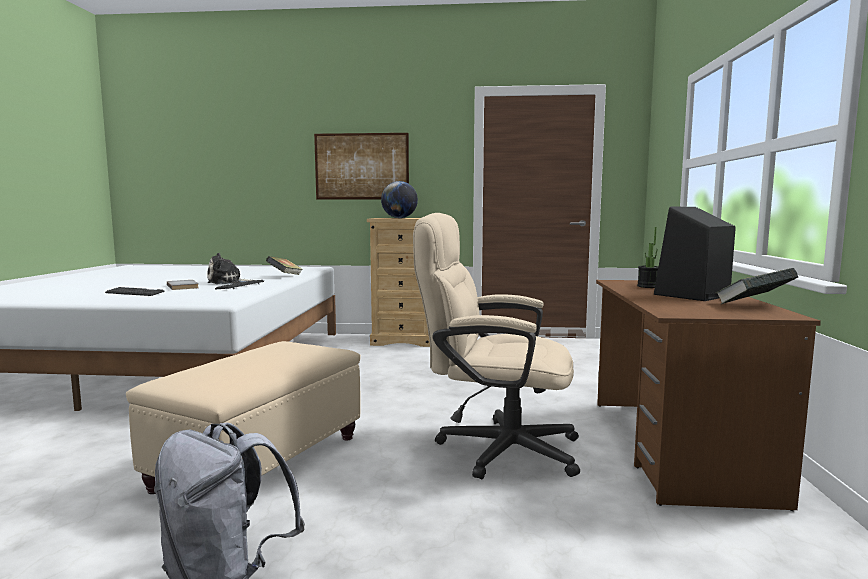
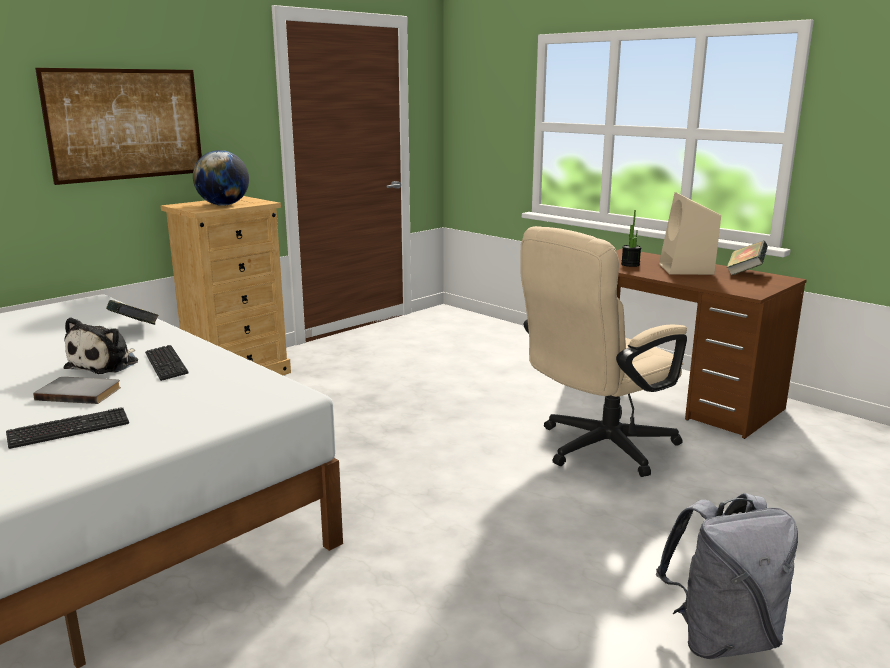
camera: 50 degrees left, 10 degrees up
(261, 461) = (489, 560): beige ottoman -> none
(691, 295) = (686, 269): black speaker -> beige speaker

